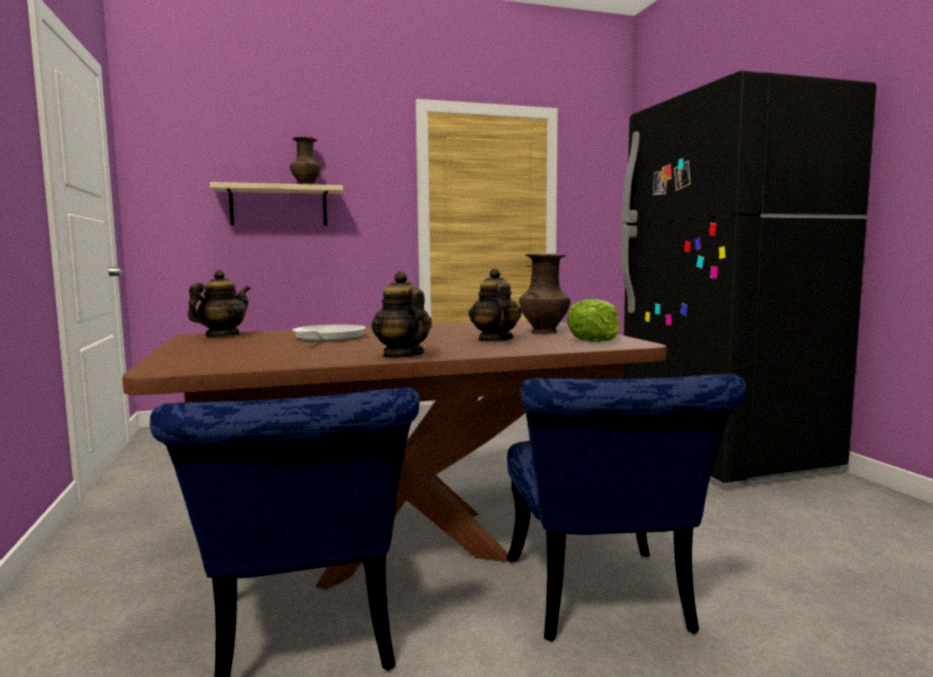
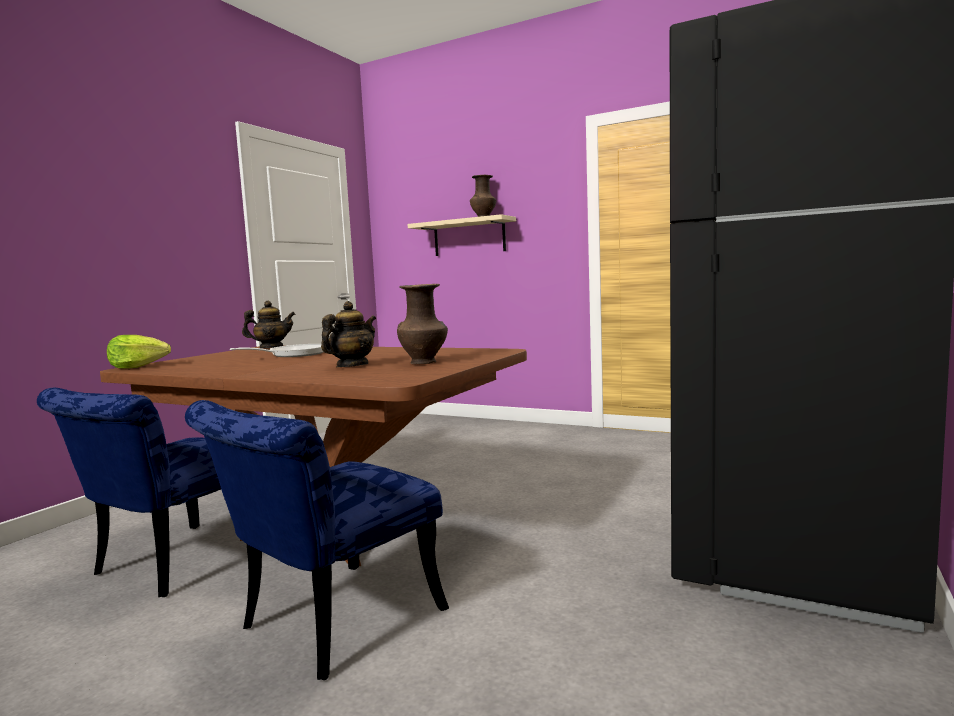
camera: 45 degrees right, 0 degrees up
(402, 355) = (236, 372): teapot -> none
(595, 340) = (403, 374): lettuce -> lettuce (138, 367)

